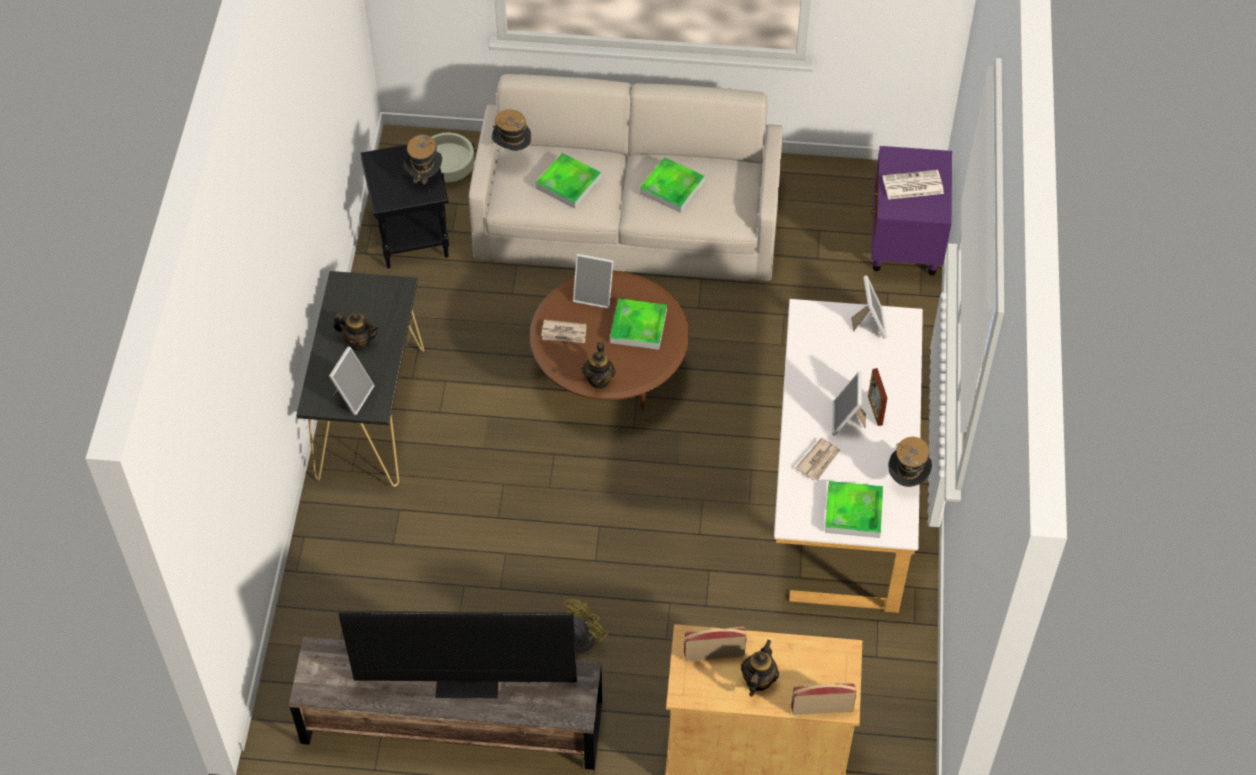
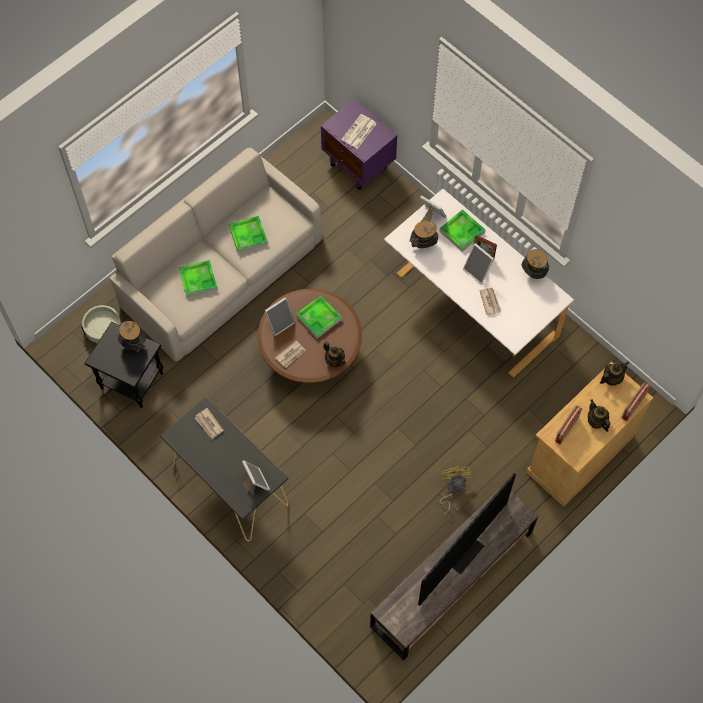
camera: 50 degrees left, 10 degrees up
(359, 341) = (222, 454): teapot -> teapot (611, 378)
(385, 304) = (209, 424): none -> newspaper
(512, 150) = (156, 289): hat -> hat (423, 244)
(853, 512) = (531, 310): tray -> tray (462, 232)

